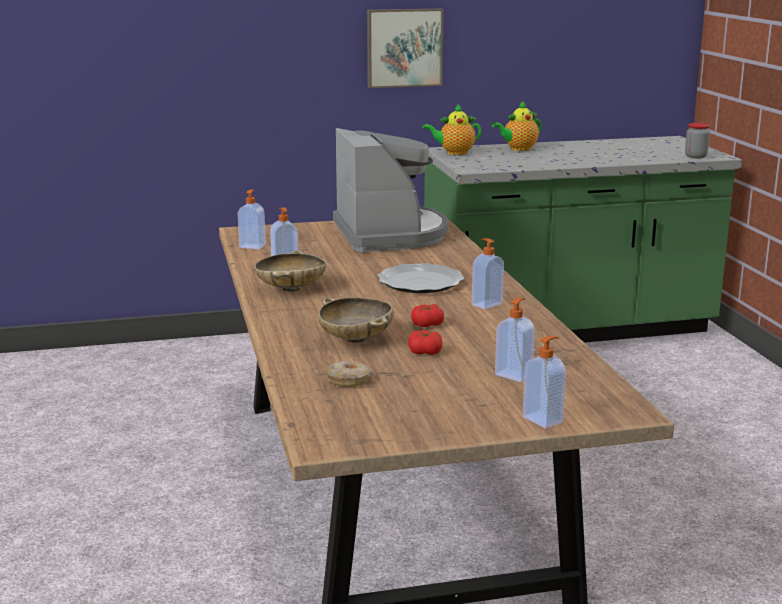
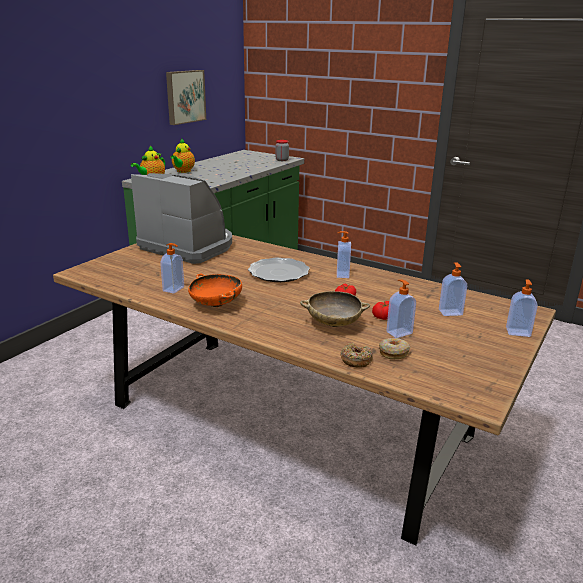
camera: 45 degrees left, 5 degrees up
(252, 246) = (115, 281): soap dispenser -> soap dispenser (398, 332)
(290, 289) = (216, 304): beige bowl -> orange bowl
(298, 371) = (356, 360): none -> donut
(404, 47) = (98, 107): picture -> picture (184, 96)

